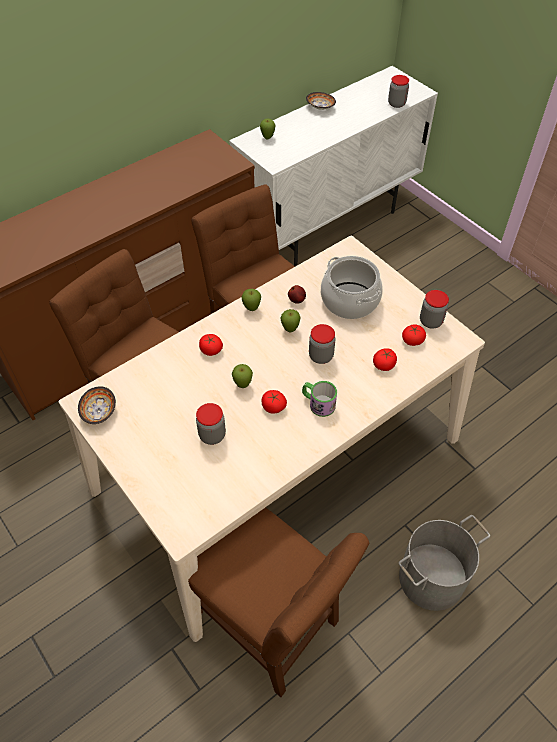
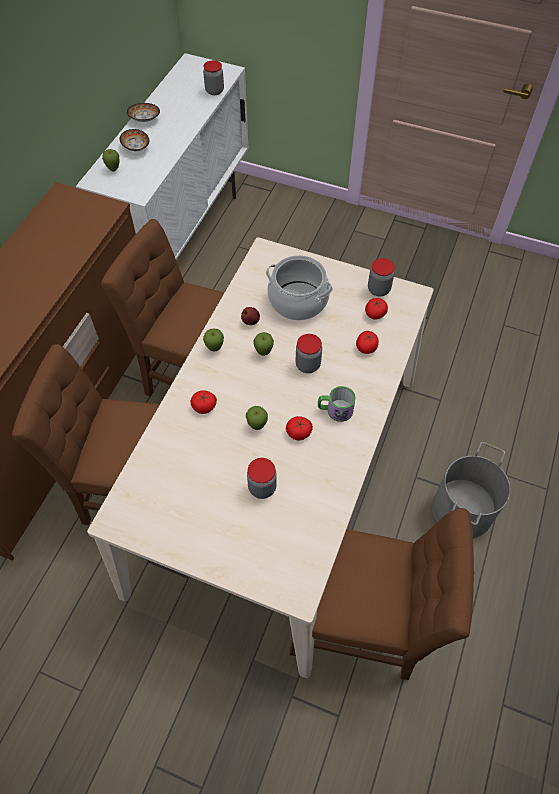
camera: 30 degrees left, 5 degrees up
(98, 412) = (137, 522): bowl -> bowl (135, 148)

